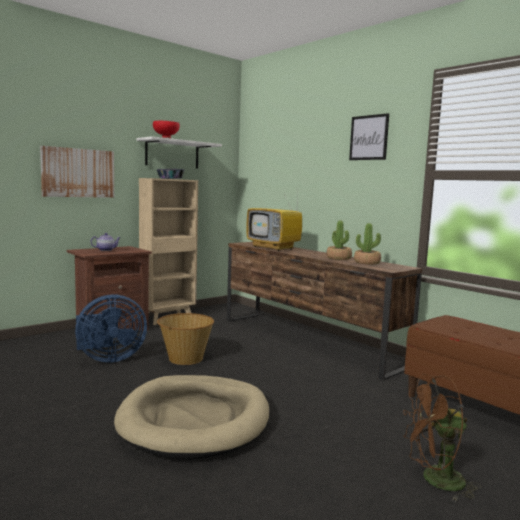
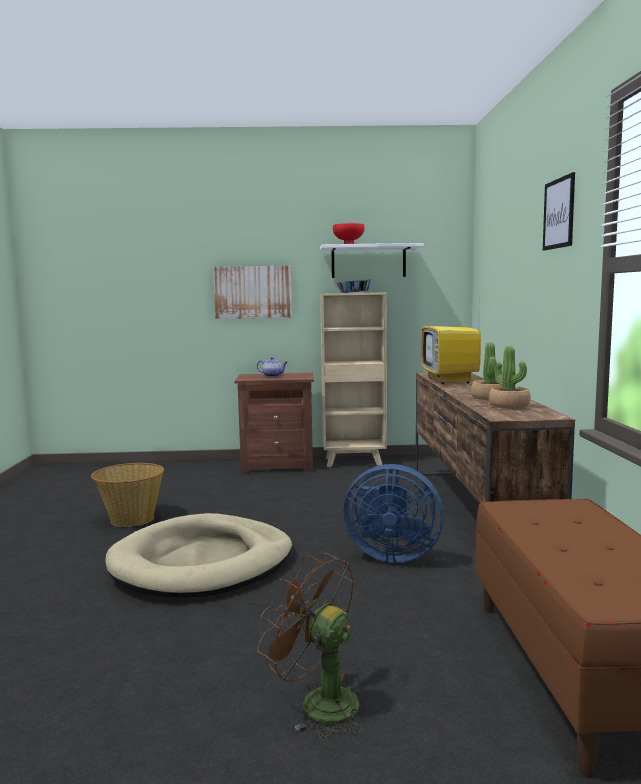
camera: 40 degrees right, 0 degrees up
(108, 358) = (230, 491): blue fan -> blue fan (391, 555)
(185, 359) = (296, 505): basket -> basket (131, 519)

